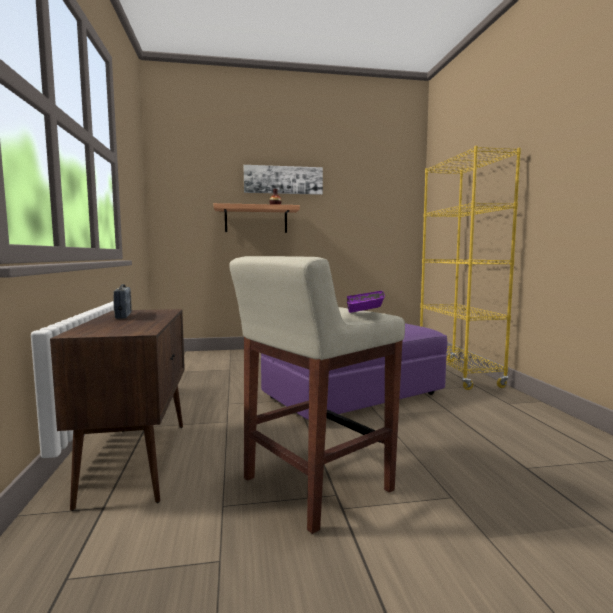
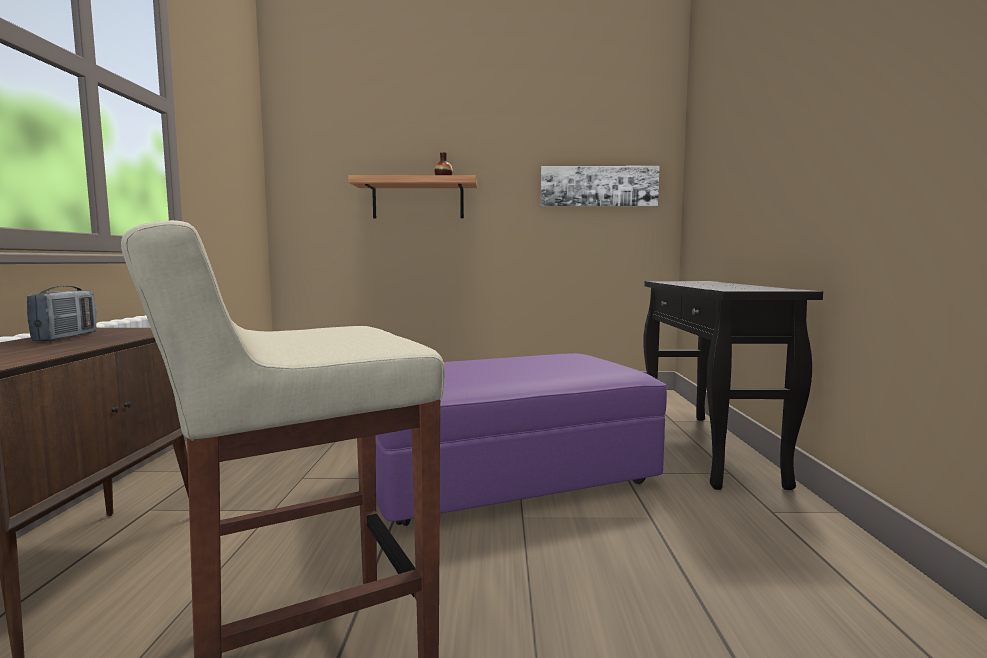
camera: 10 degrees right, 0 degrees up
(283, 180) = (458, 140): picture -> picture (598, 186)
(364, 315) = (357, 347): purple book -> none
(458, 374) = (708, 448): yellow bookcase -> black console table

